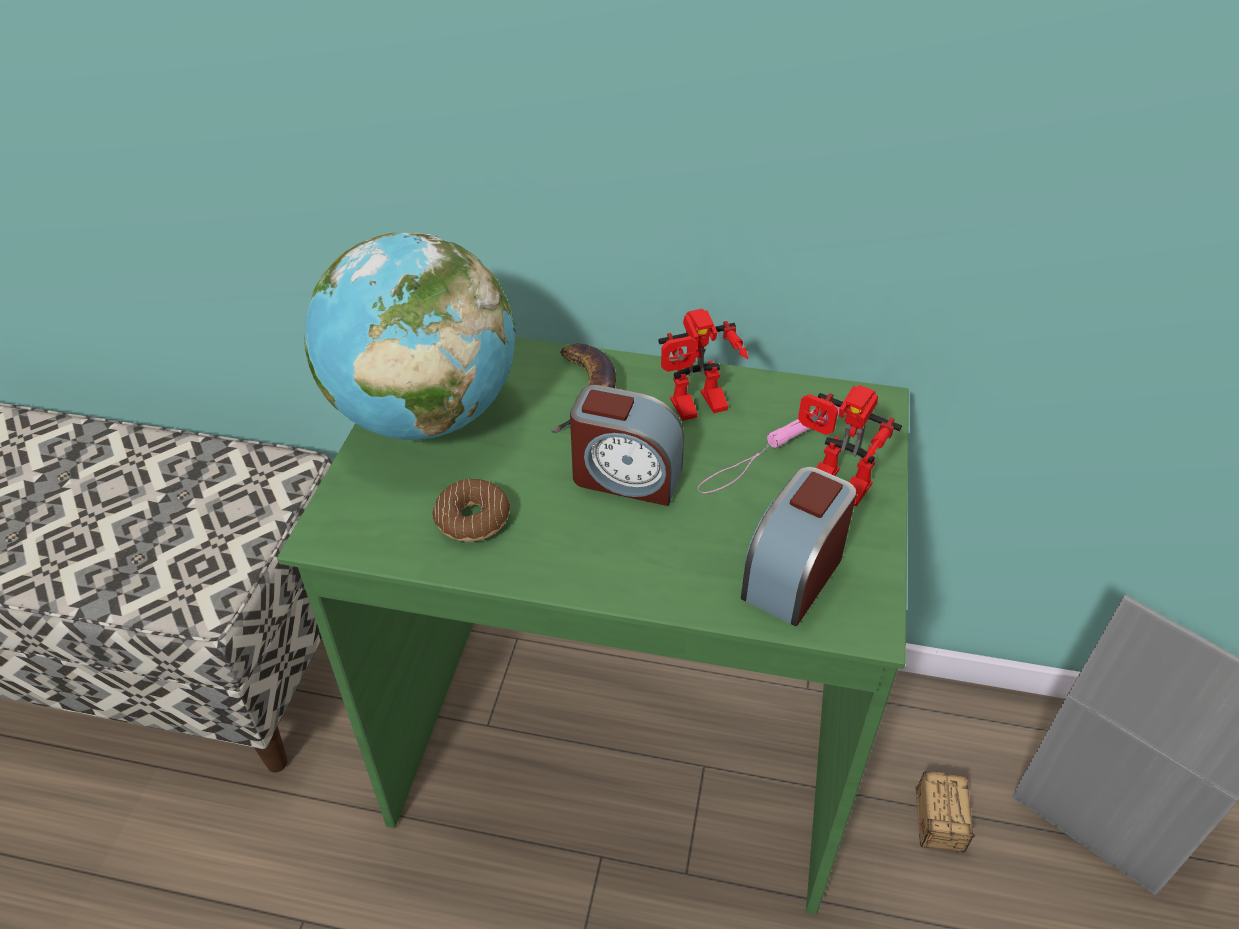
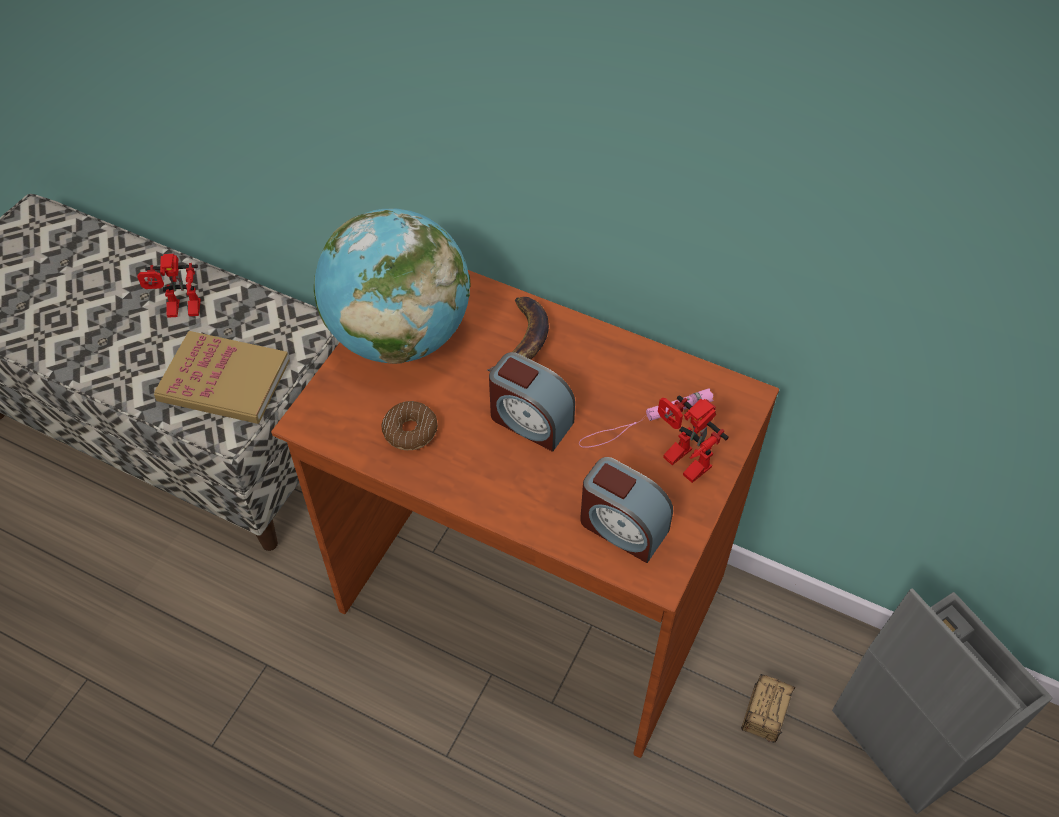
camera: 15 degrees right, 10 degrees up
(188, 549) = (224, 381): none -> book
(620, 750) = (530, 596): green desk -> brown desk
(697, 410) = (604, 374): toy robot -> toy robot (181, 312)
(793, 574) = (622, 527): alarm clock -> alarm clock turned 105 degrees counterclockwise

